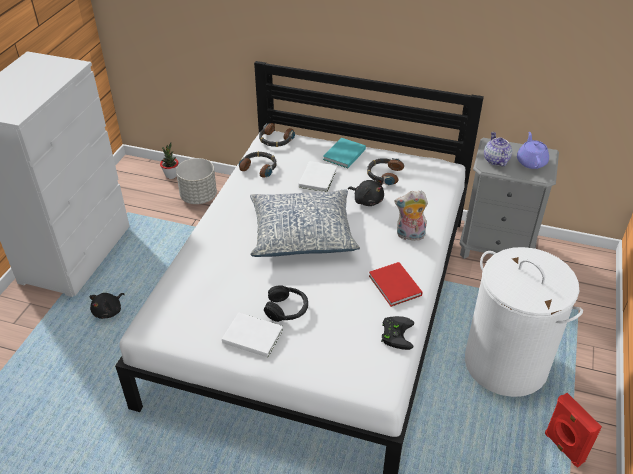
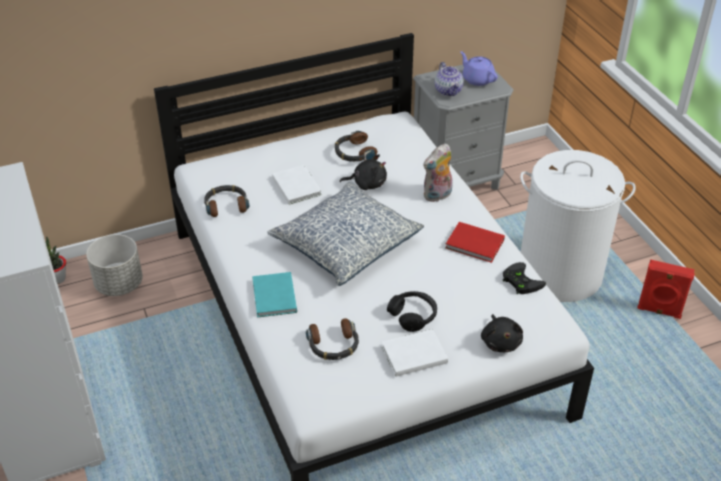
camera: 40 degrees left, 0 degrees up
(109, 311) = (161, 451): black plush toy -> black plush toy (500, 342)
(275, 140) = (207, 170): headphones -> headphones (333, 345)
(343, 155) = (293, 152): turquoise book -> turquoise book (273, 297)
(495, 160) = (449, 91): teapot -> teapot turned 150 degrees counterclockwise

